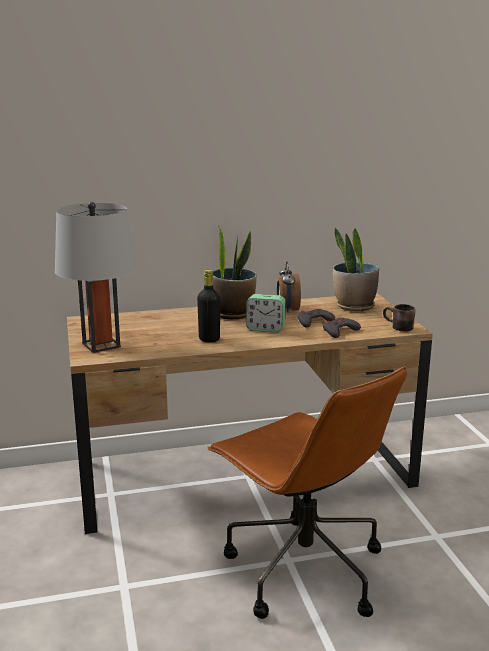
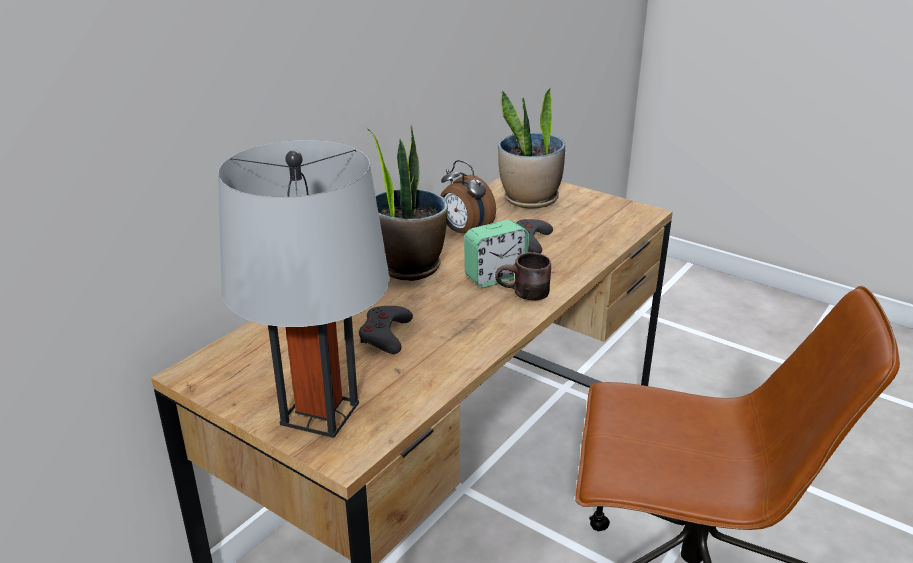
camera: 40 degrees left, 10 degrees up
(209, 339) = (458, 327): black bottle -> none
(339, 331) = (583, 246): grey game controller -> grey game controller (385, 334)
(397, 328) = (630, 217): brown mug -> brown mug (524, 295)

